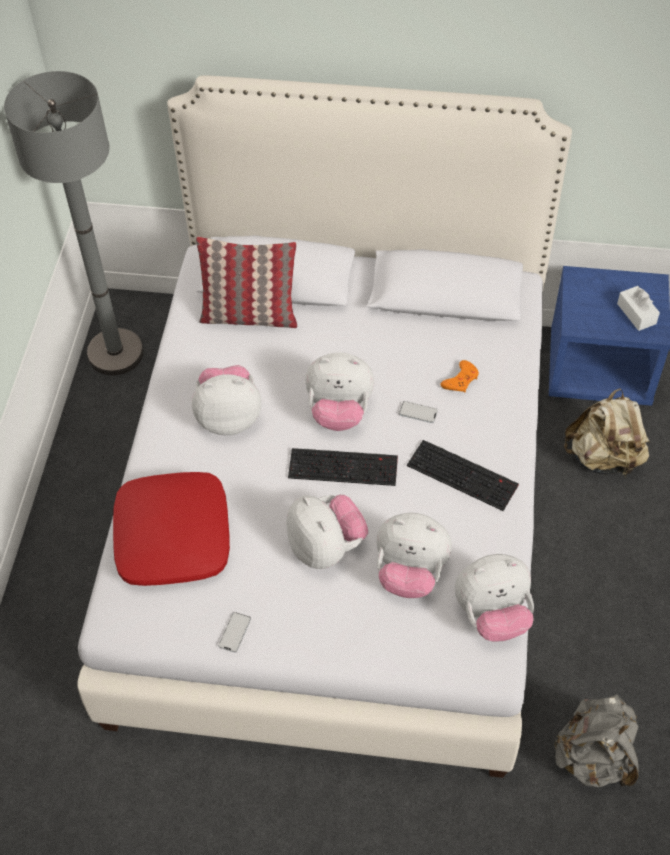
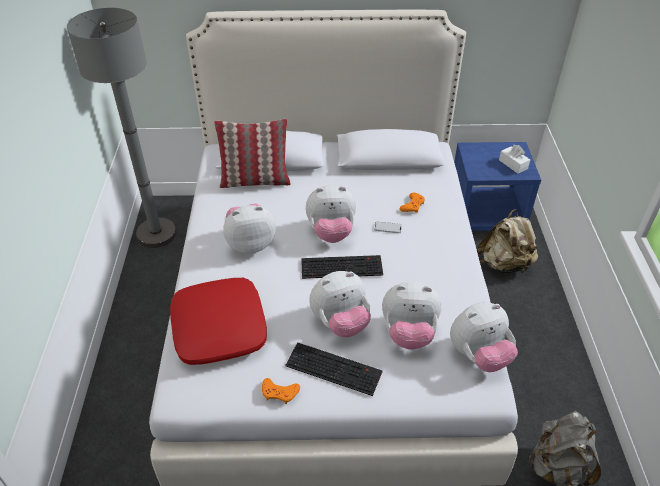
camera: 10 degrees left, 10 degrees down
(235, 632) = (280, 393): phone -> orange game controller
(326, 547) = (340, 322): plush toy -> plush toy turned 105 degrees clockwise
(464, 475) = (431, 263): keyboard -> keyboard (335, 368)

